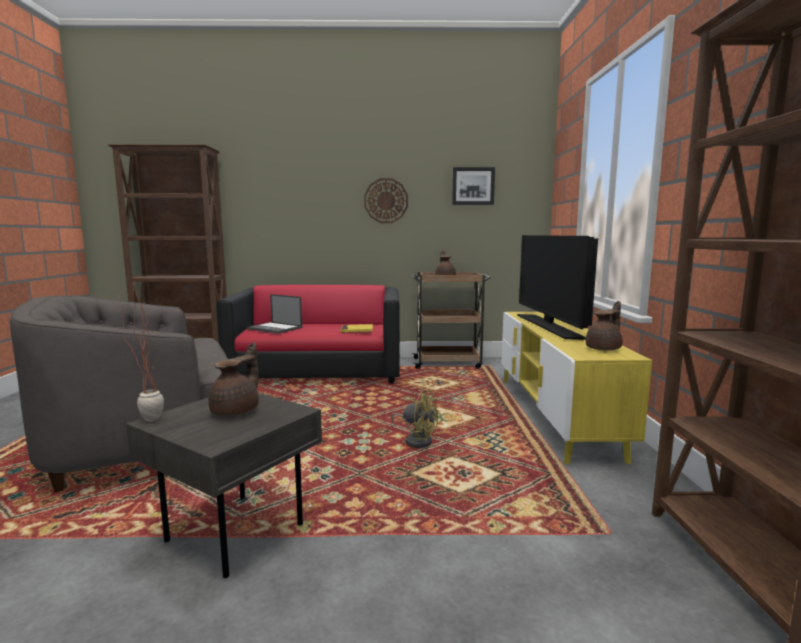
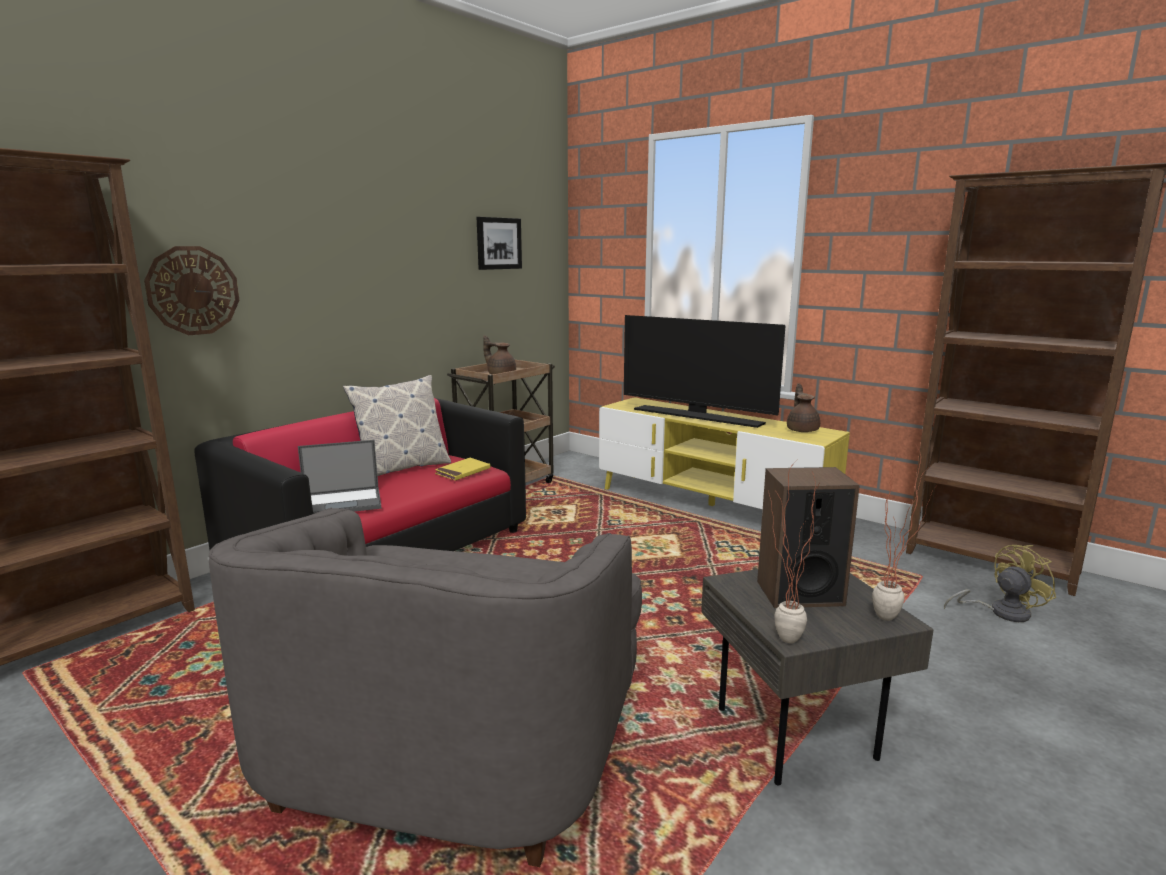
camera: 50 degrees left, 5 degrees up
(219, 442) = (894, 617): none -> potted plant
(237, 411) = (799, 593): brown teapot -> speaker
(340, 323) = (402, 468): none -> pillow
(386, 201) = (401, 266): wall clock -> wall clock (193, 290)
(417, 440) = (690, 577): yellow fan -> yellow fan (1000, 612)

